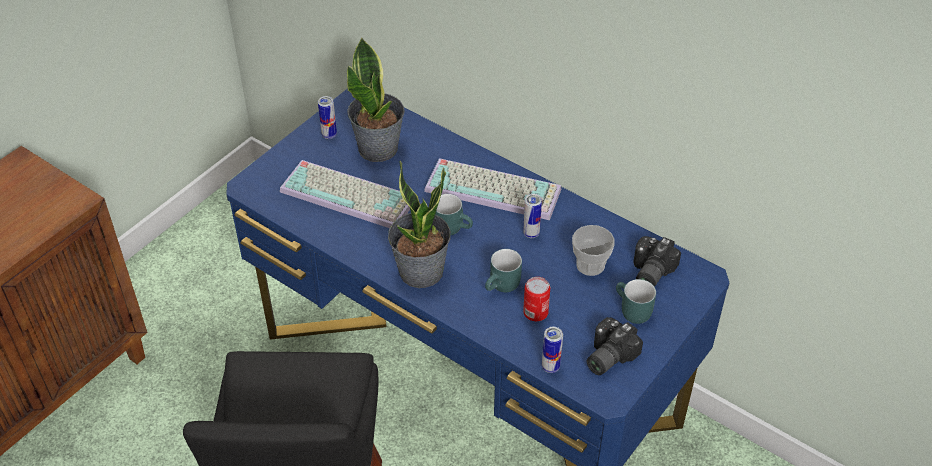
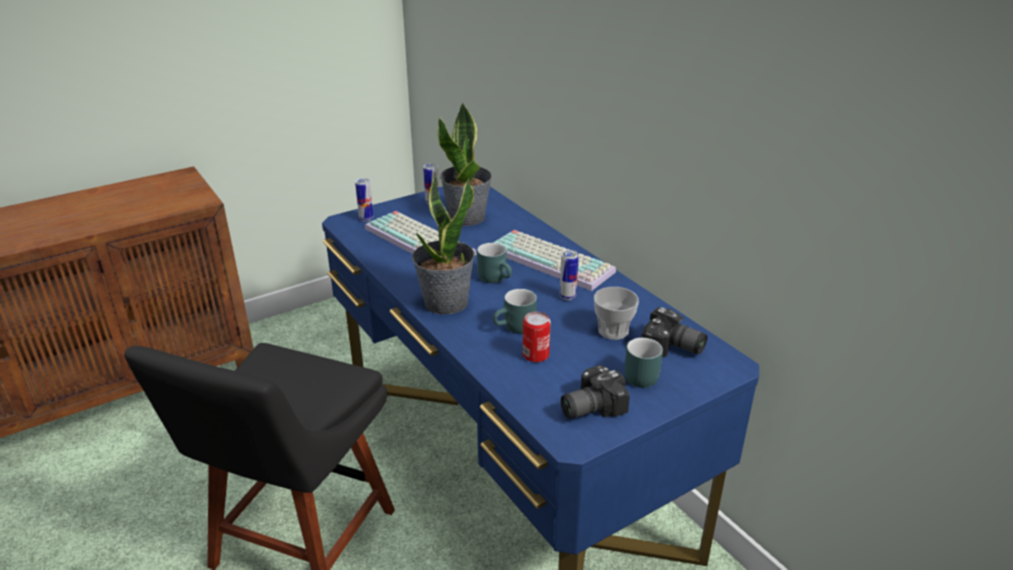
camera: 20 degrees right, 15 degrees down
(550, 367) = (524, 401): can -> can (366, 219)
(648, 272) = (672, 349): camera -> camera turned 105 degrees counterclockwise

